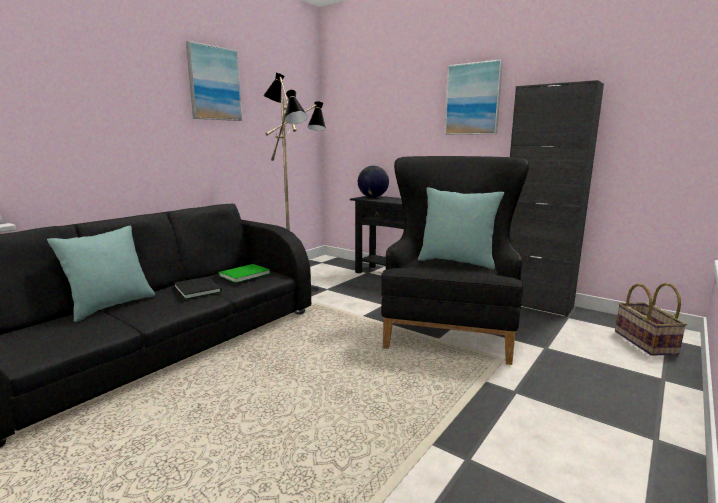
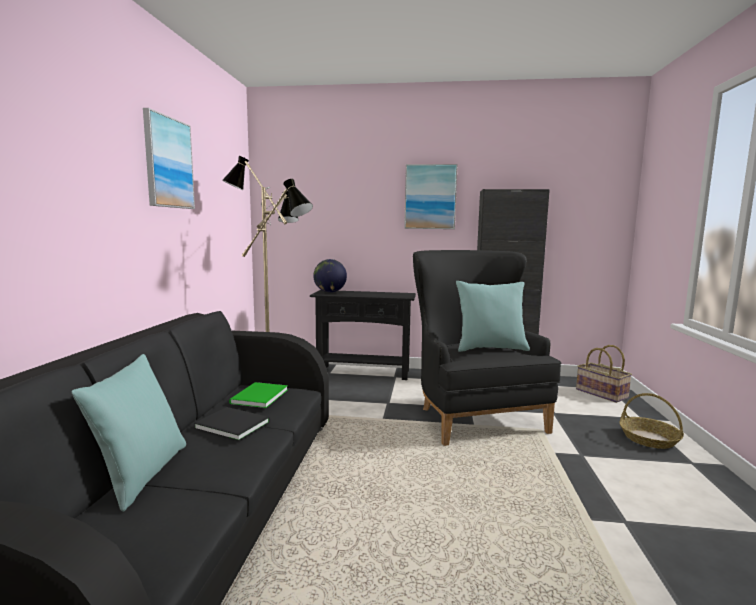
camera: 30 degrees left, 5 degrees down
(634, 401) = (649, 439): none -> basket

